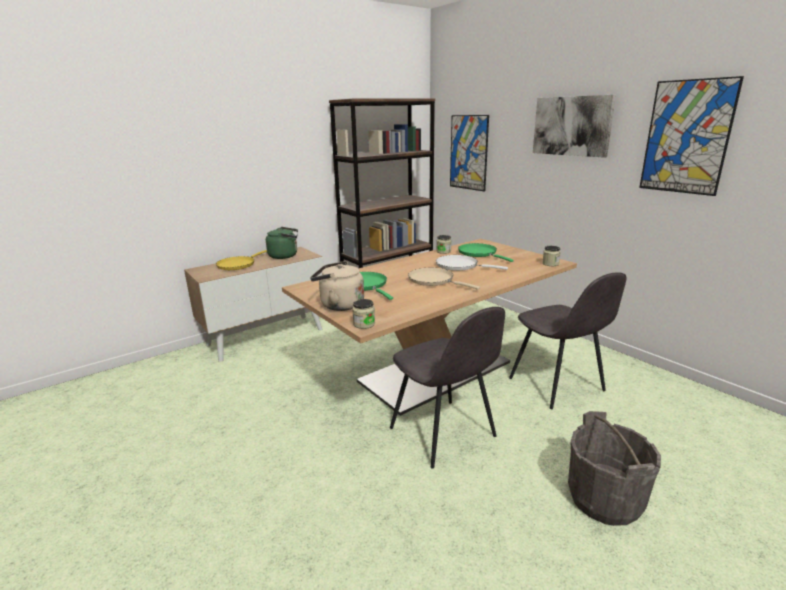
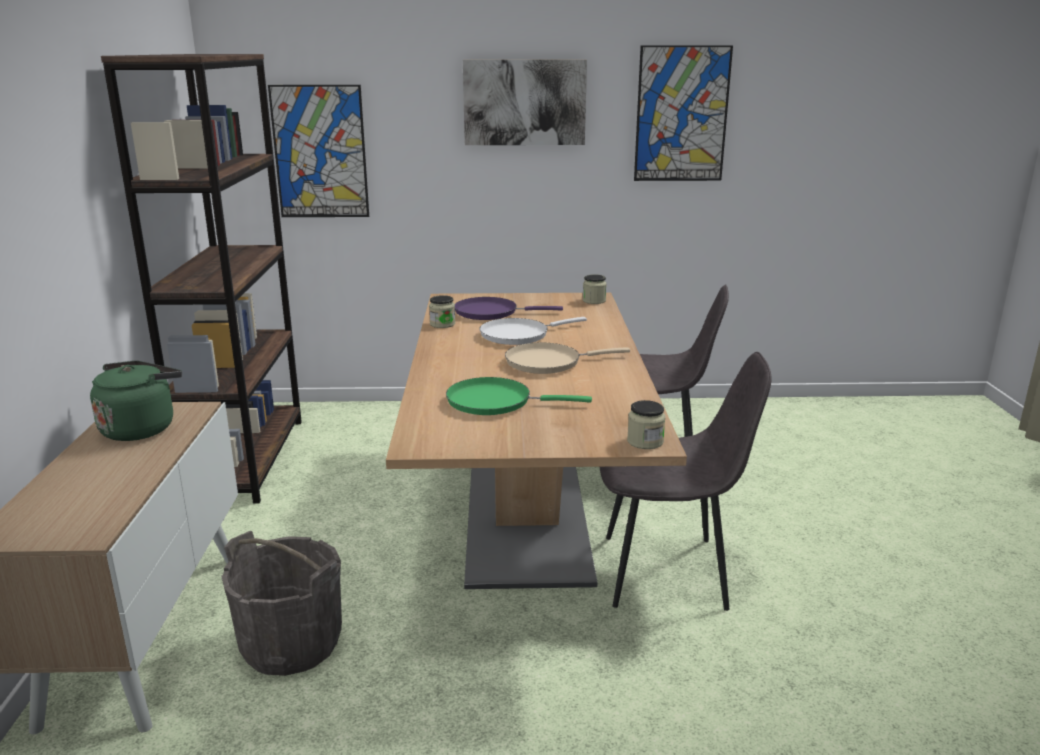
camera: 55 degrees left, 0 degrees up
(238, 265) = (84, 483): yellow frying pan -> none
(339, 305) = (548, 438): beige kettle -> none
(479, 253) = (491, 312): green frying pan -> purple frying pan
(605, 499) = (854, 531): grey bucket -> grey bucket (291, 644)

